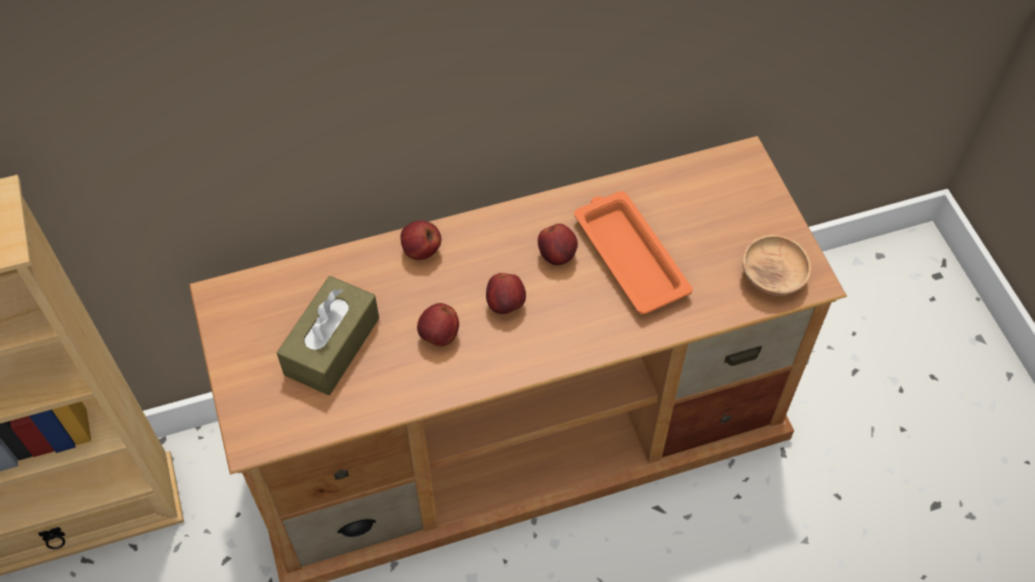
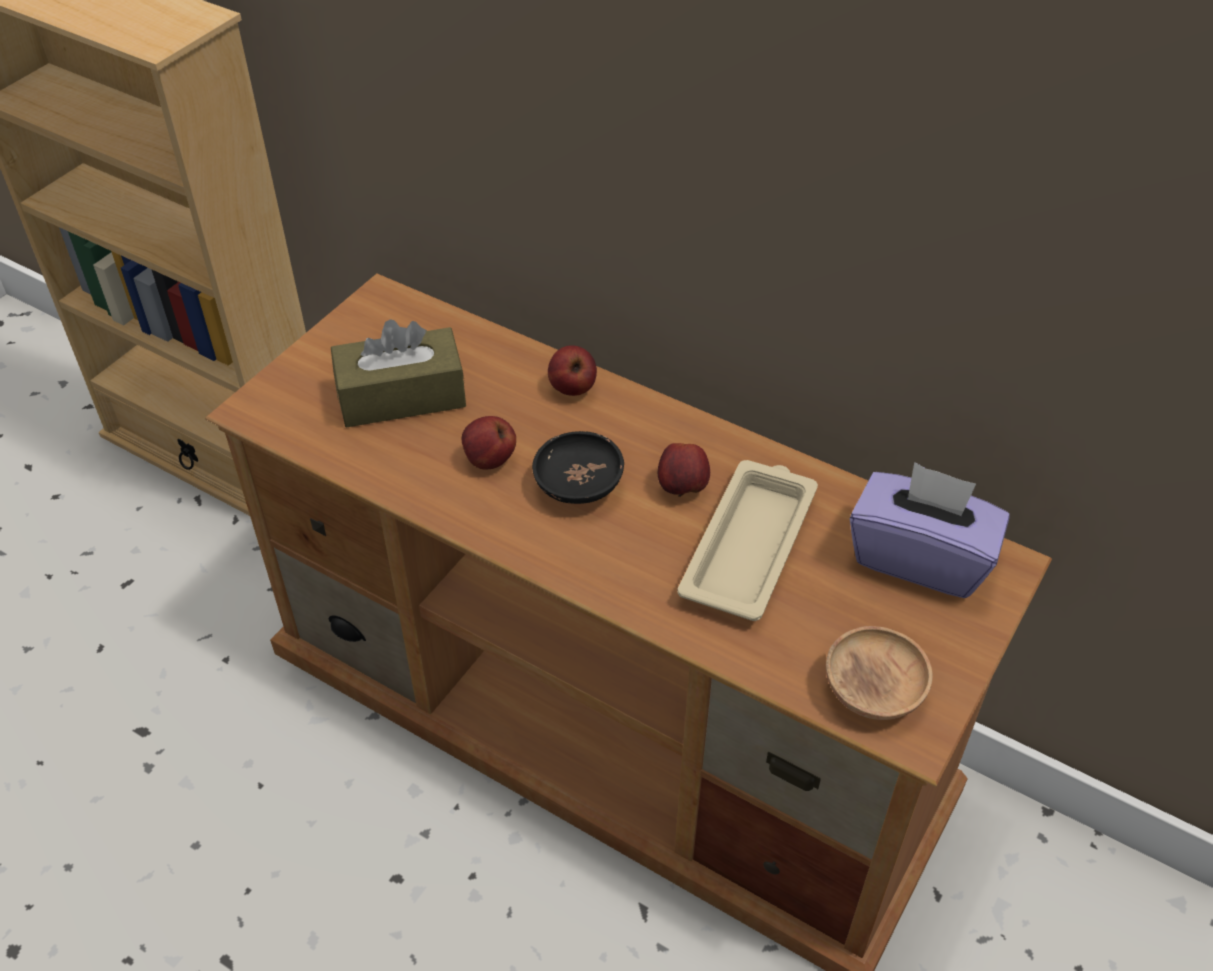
camera: 50 degrees right, 10 degrees down
(506, 305) = (578, 486): apple -> black bowl
(629, 255) = (750, 544): orange tray -> beige tray
(708, 188) = (919, 557): none -> purple tissue box

